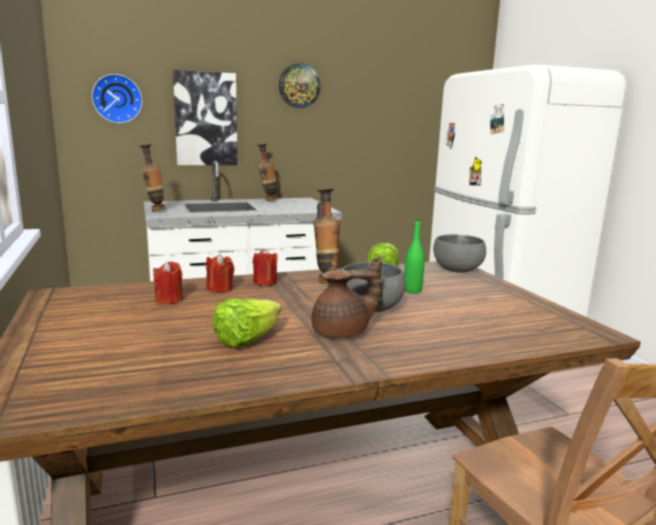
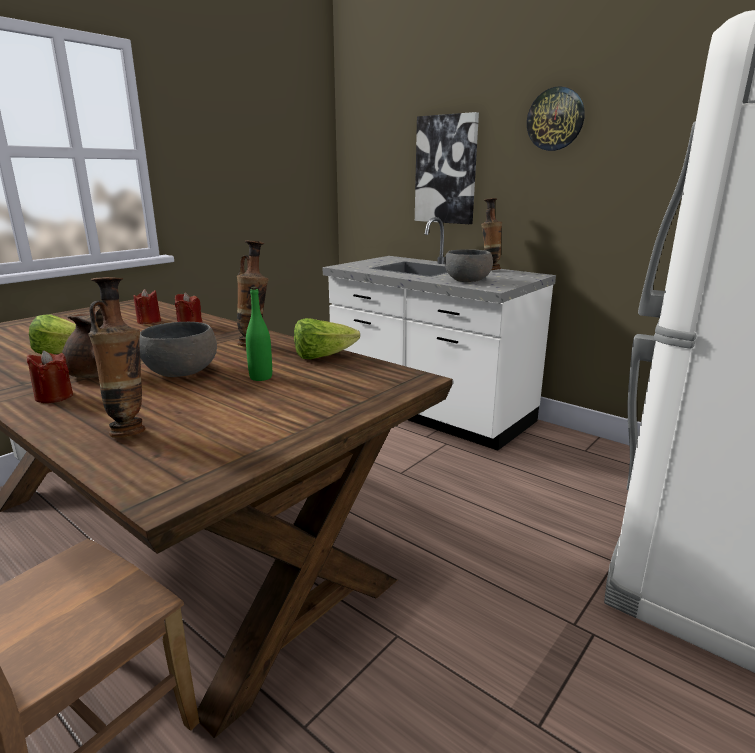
camera: 60 degrees right, 5 degrees up
(117, 99) = (376, 152): wall clock -> none
(154, 210) = (356, 262): vase -> vase (130, 430)
(265, 282) = (224, 331): red candle -> red candle (54, 397)
(457, 269) = (393, 383): grey bowl -> grey bowl (467, 280)

